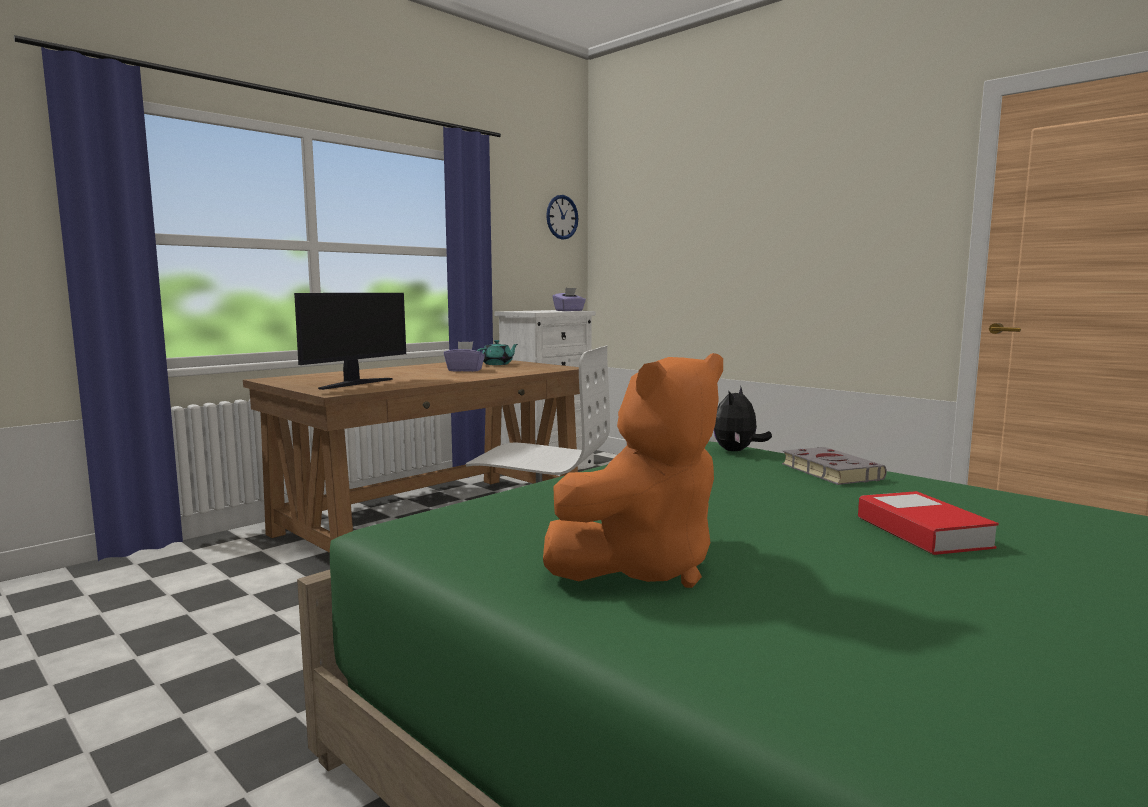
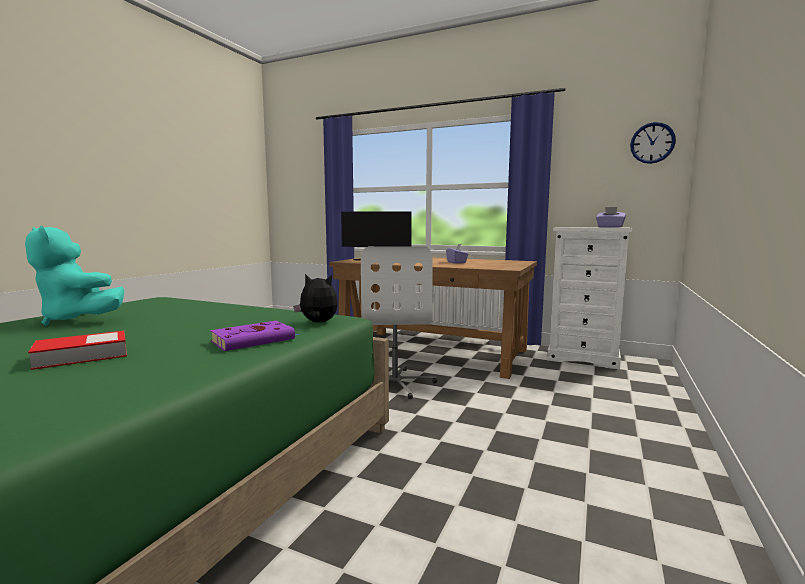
camera: 70 degrees right, 0 degrees up
(497, 364) = (500, 263): turquoise teapot -> none
(642, 567) = (78, 320): orange plush toy -> turquoise plush toy
(828, 471) = (255, 340): grey book -> purple book

